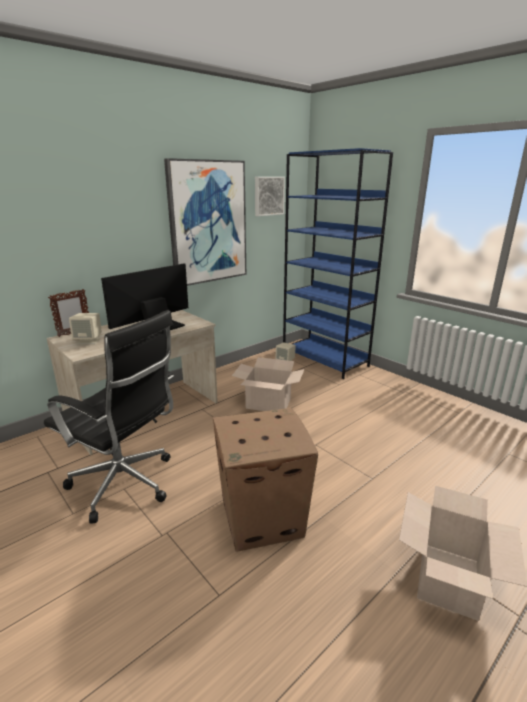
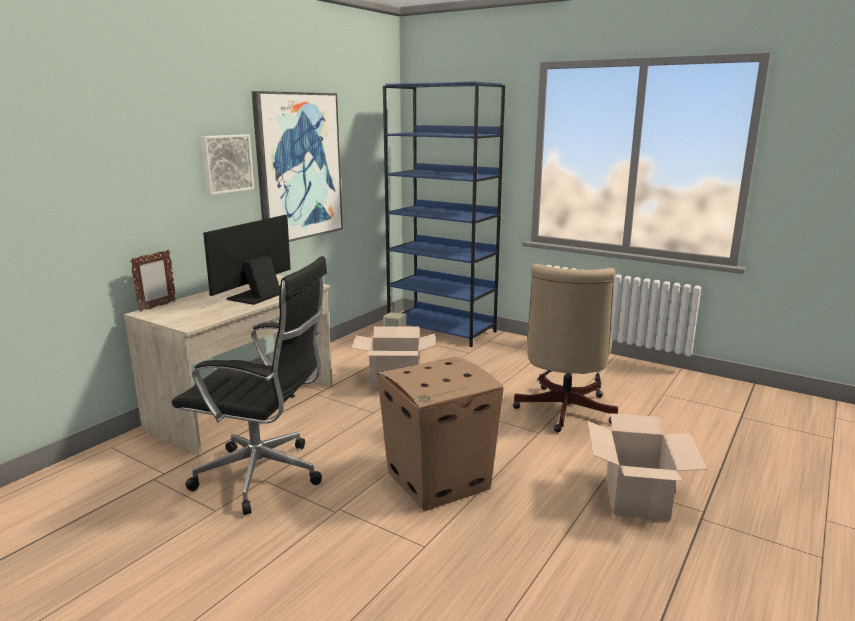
camera: 15 degrees left, 5 degrees down
(89, 341) = (185, 312): beige speaker -> none
(268, 196) = (361, 134): picture -> picture (226, 163)
(402, 459) = (563, 412): none -> beige office chair

